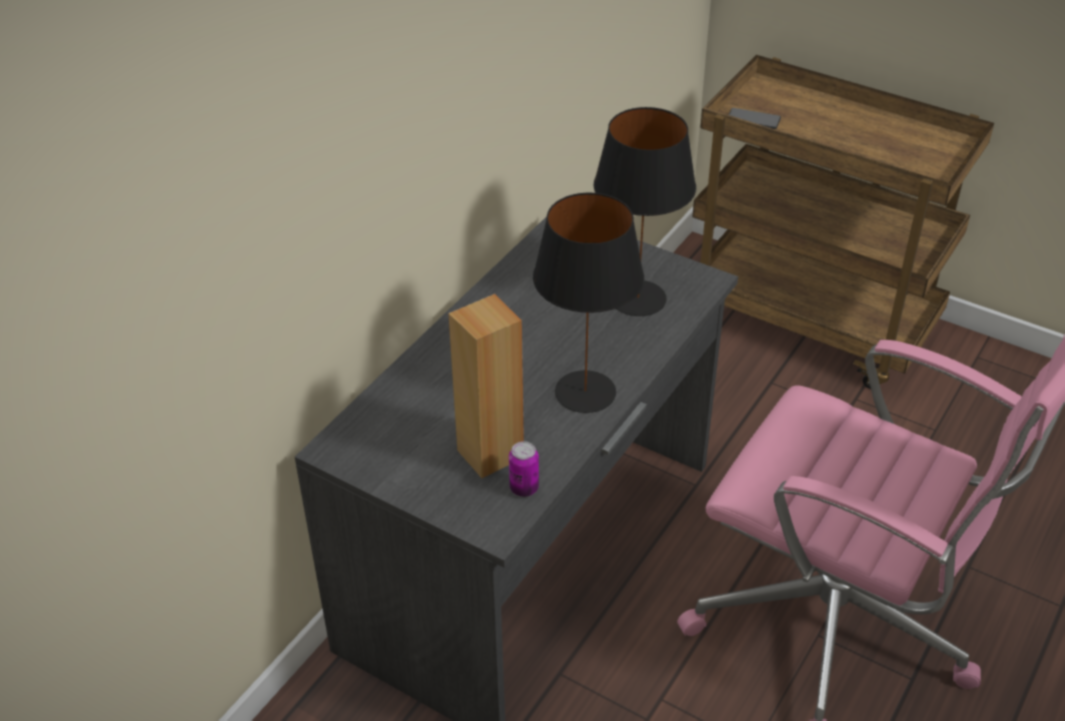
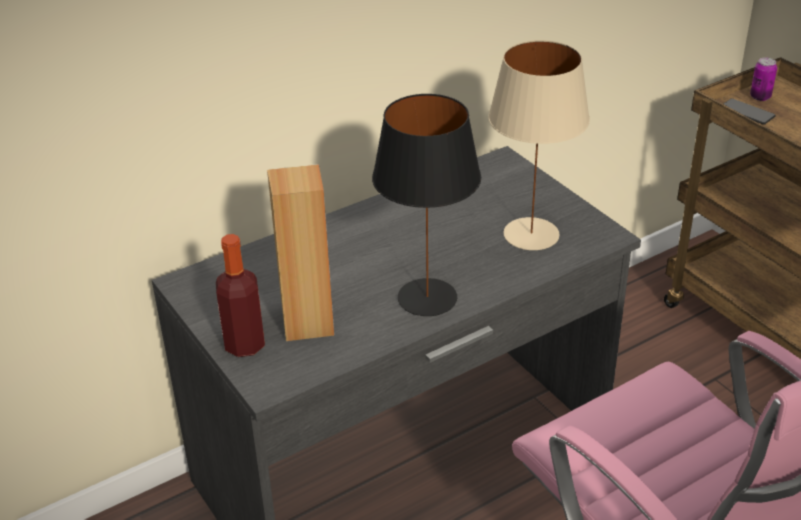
camera: 25 degrees right, 5 degrees down
(444, 495) = (244, 345): none -> bottle
(524, 488) = (315, 360): can -> can (760, 97)
(636, 298) = (530, 234): black table lamp -> beige table lamp

